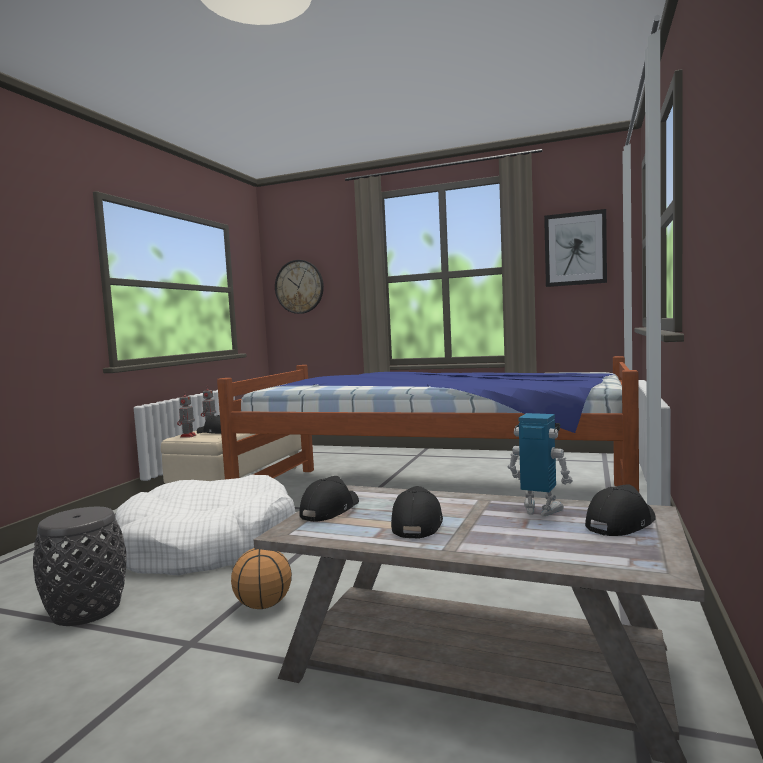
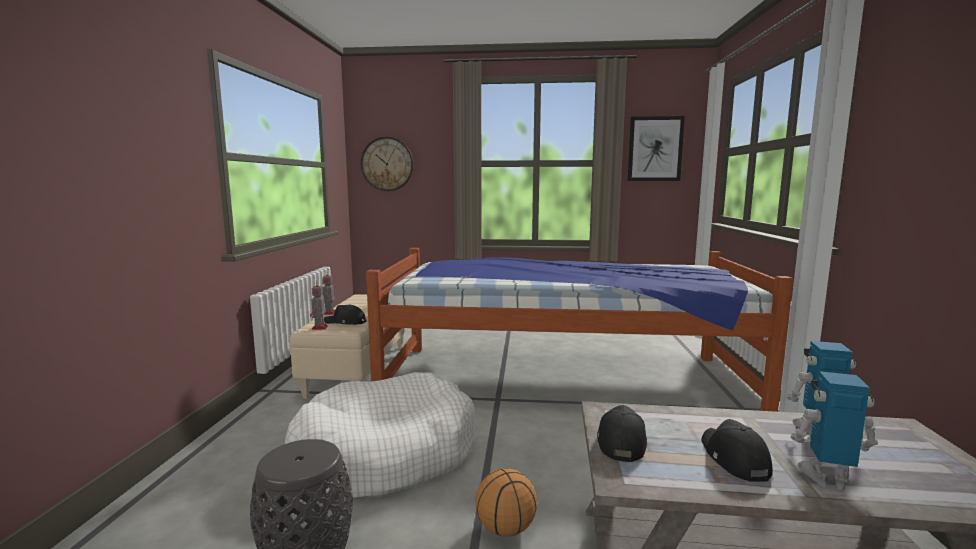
camera: 15 degrees left, 5 degrees up
(484, 541) = (827, 479): none -> toy robot
(620, 523) = (905, 445): black cap -> none

